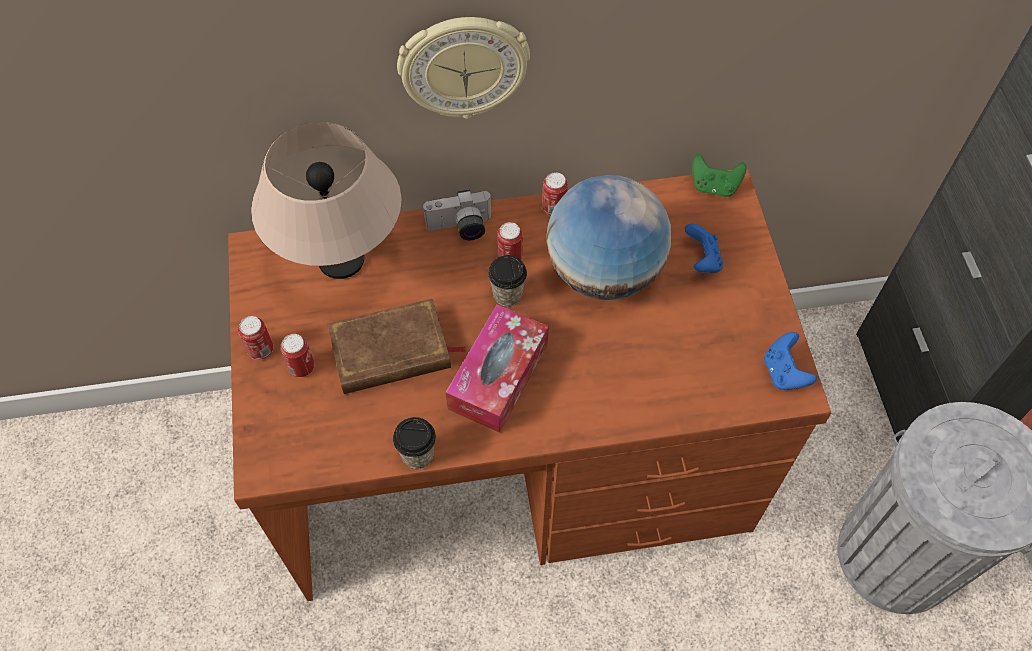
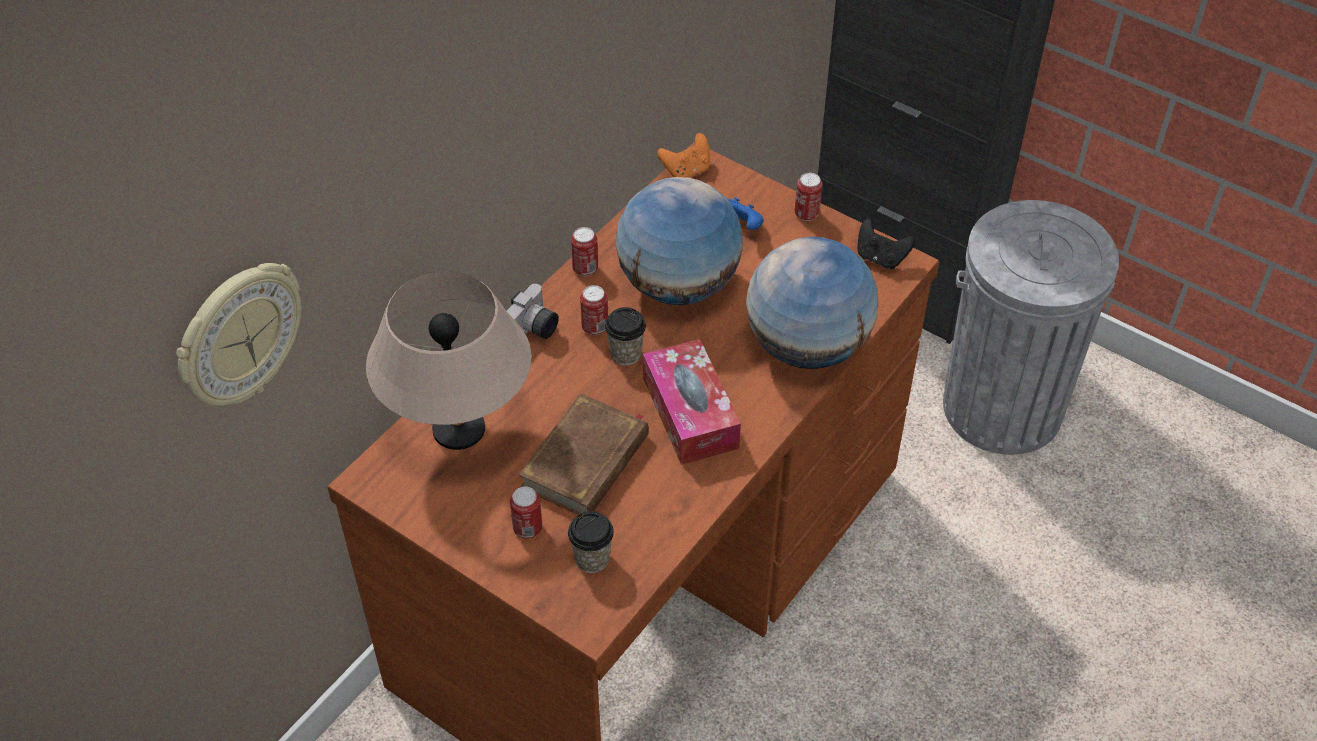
camera: 45 degrees left, 10 degrees down
(261, 350) = (476, 544): can -> can (806, 214)
(417, 455) = (698, 512): cup -> cup (592, 559)
(463, 66) = (486, 160): wall clock -> wall clock (238, 336)
(641, 397) = (807, 347): none -> globe
(714, 186) = (686, 170): green game controller -> orange game controller
(784, 372) = (881, 258): blue game controller -> black game controller

